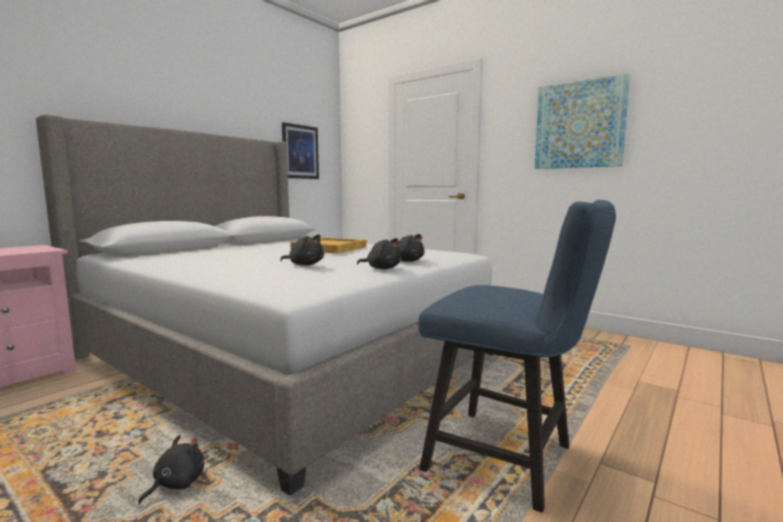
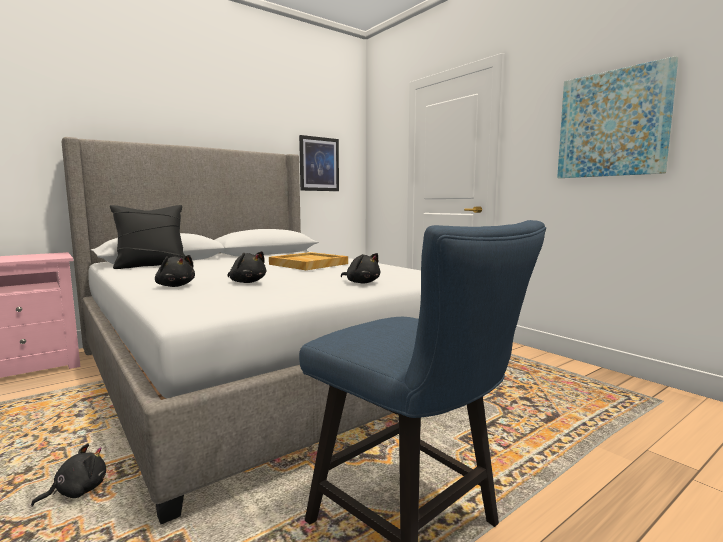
camera: 15 degrees right, 0 degrees up
(164, 255) = (152, 265): none -> black pillow
(382, 268) = (321, 290): black plush toy -> black plush toy (175, 286)

